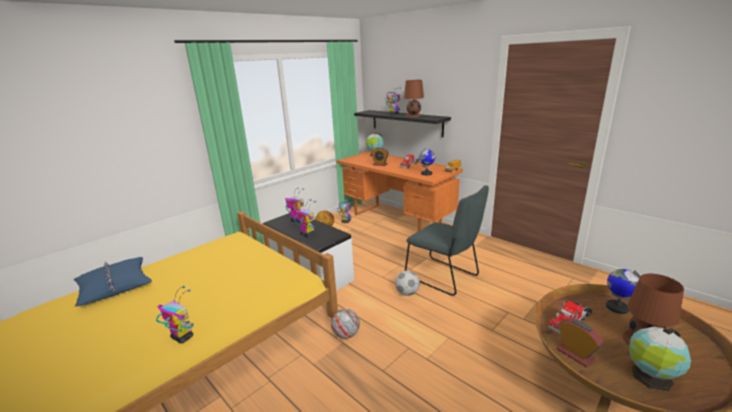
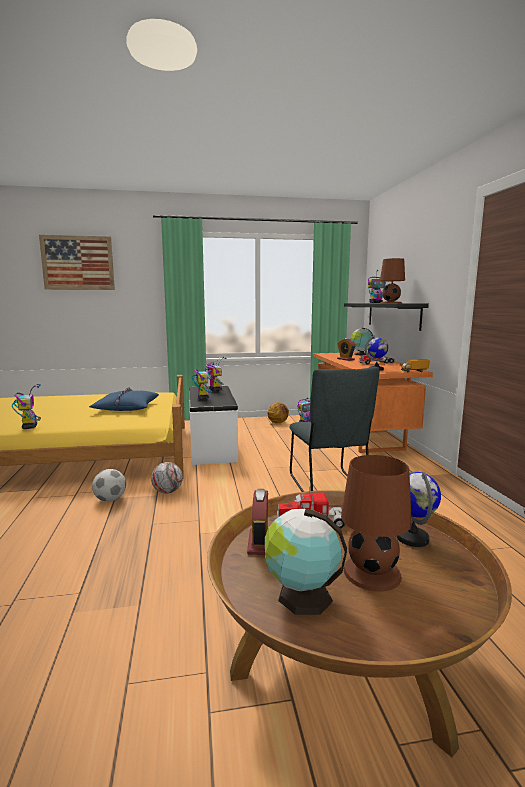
camera: 35 degrees right, 10 degrees down
(80, 107) = (78, 263): none -> picture
(115, 286) = (51, 398): blue pillow -> blue pillow (126, 407)
(407, 293) = (268, 486): football -> football (110, 500)

